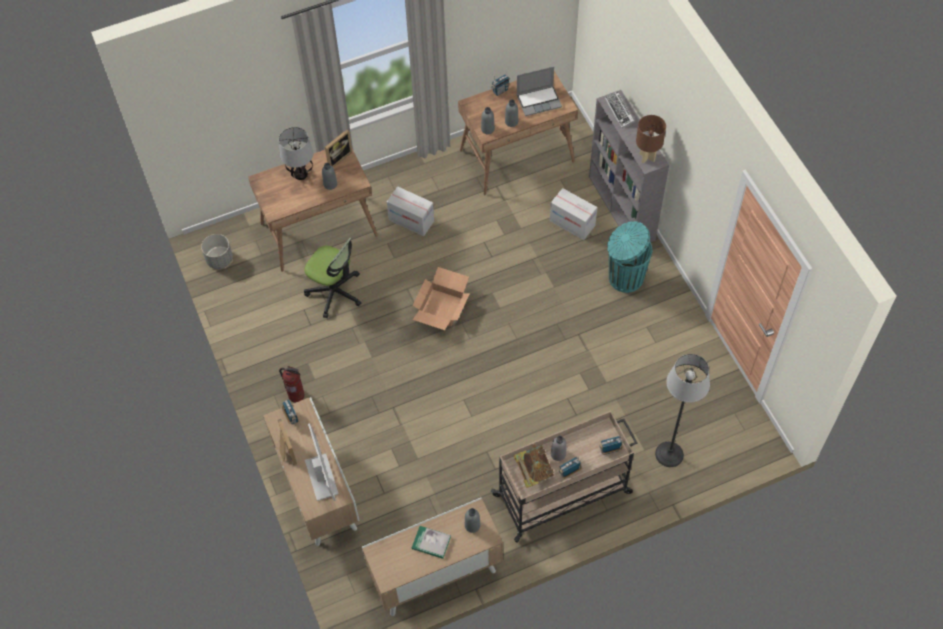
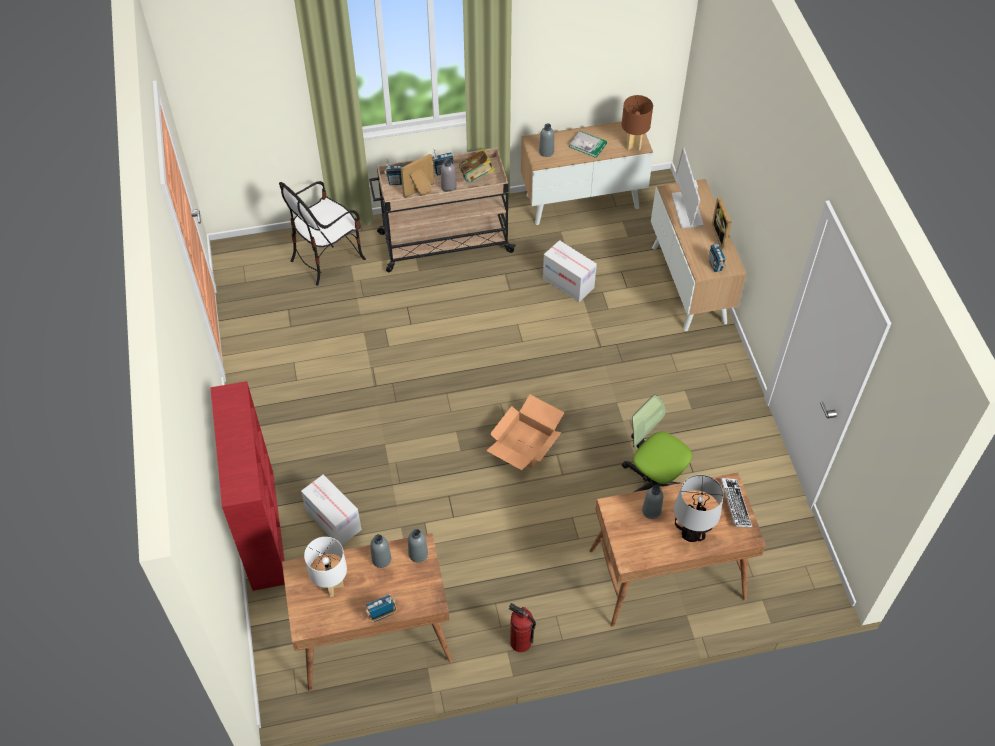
camera: 170 degrees left, 5 degrees down
(219, 259) = (801, 558): grey planter -> none
(296, 395) = (706, 377): fire extinguisher -> fire extinguisher (520, 642)
(337, 158) = (637, 549): picture frame -> picture frame (420, 192)
(411, 220) = (541, 565): cardboard box -> cardboard box (568, 283)
(539, 101) = (331, 586): laptop -> white table lamp
(619, 111) = (238, 473): keyboard -> keyboard (734, 504)
(622, 209) = (262, 528): grey bookcase -> red bookcase
(624, 277) = (297, 439): turquoise trash can -> none
(647, 157) = (233, 401): brown table lamp -> brown table lamp (633, 145)
(669, 454) = (327, 257): floor lamp -> chair

